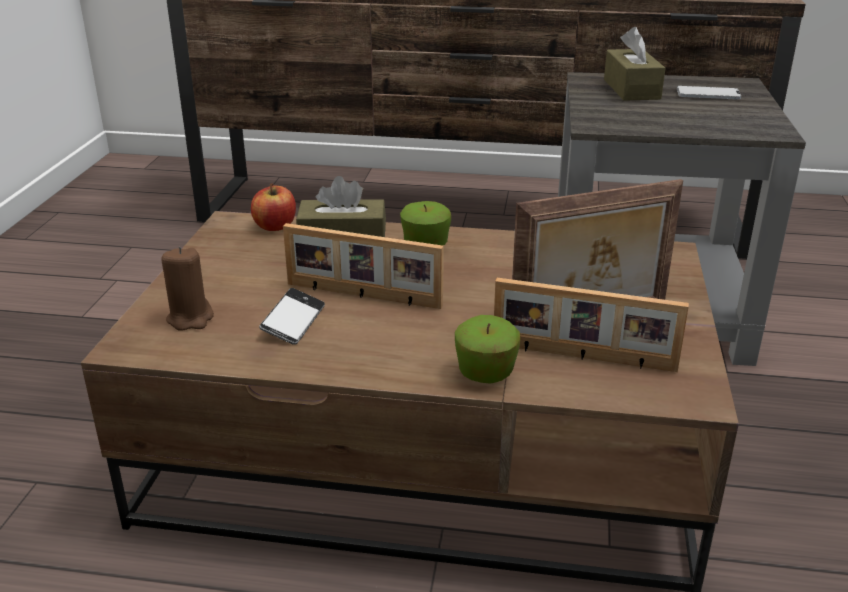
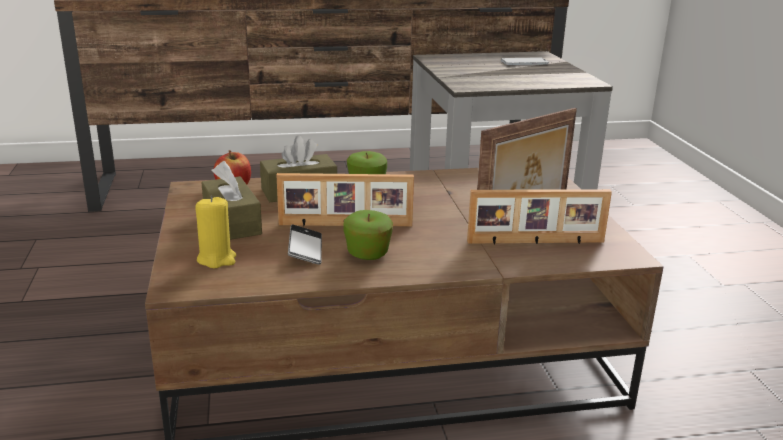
camera: 20 degrees left, 5 degrees down
(190, 318) = (217, 259): brown candle -> yellow candle
(486, 373) = (478, 262): apple -> apple (368, 254)
(631, 89) = (469, 62): brown tissue box -> brown tissue box (232, 222)

